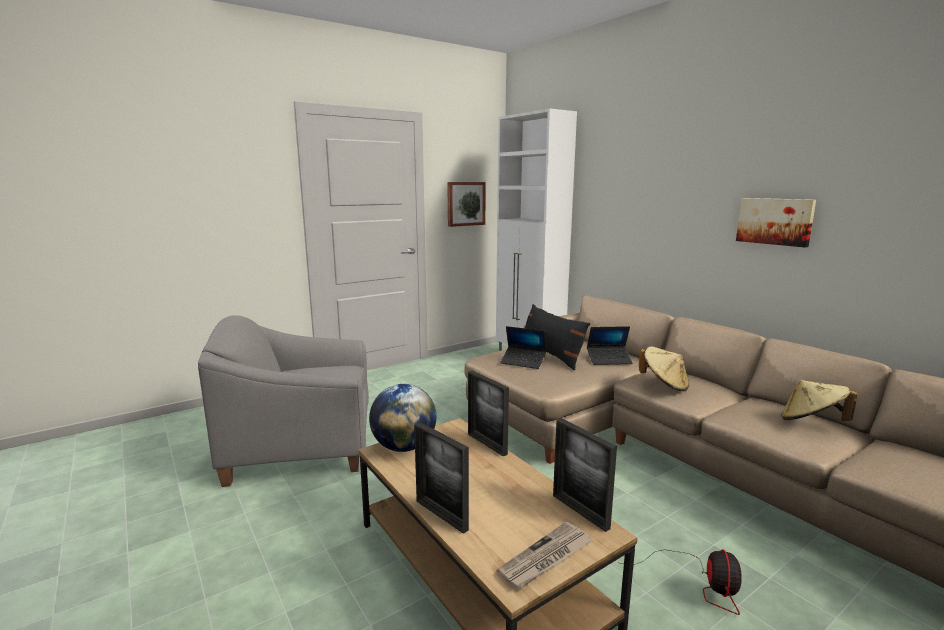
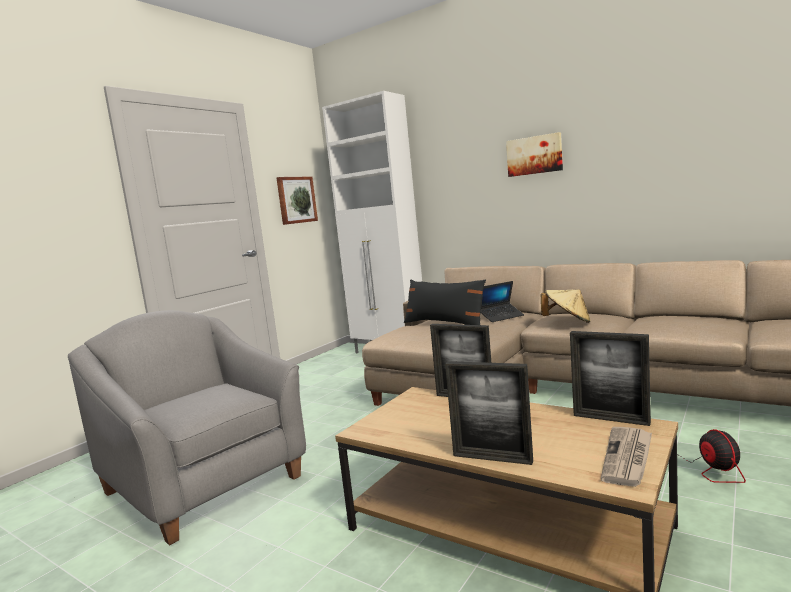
camera: 20 degrees left, 5 degrees down
(301, 449) = (206, 484): grey armchair -> grey armchair turned 75 degrees clockwise
(404, 447) = (384, 421): globe -> none
(523, 362) = (426, 333): laptop -> none
(775, 221) = (617, 164): picture -> picture (534, 155)
(811, 422) = (705, 319): beige hat -> none

